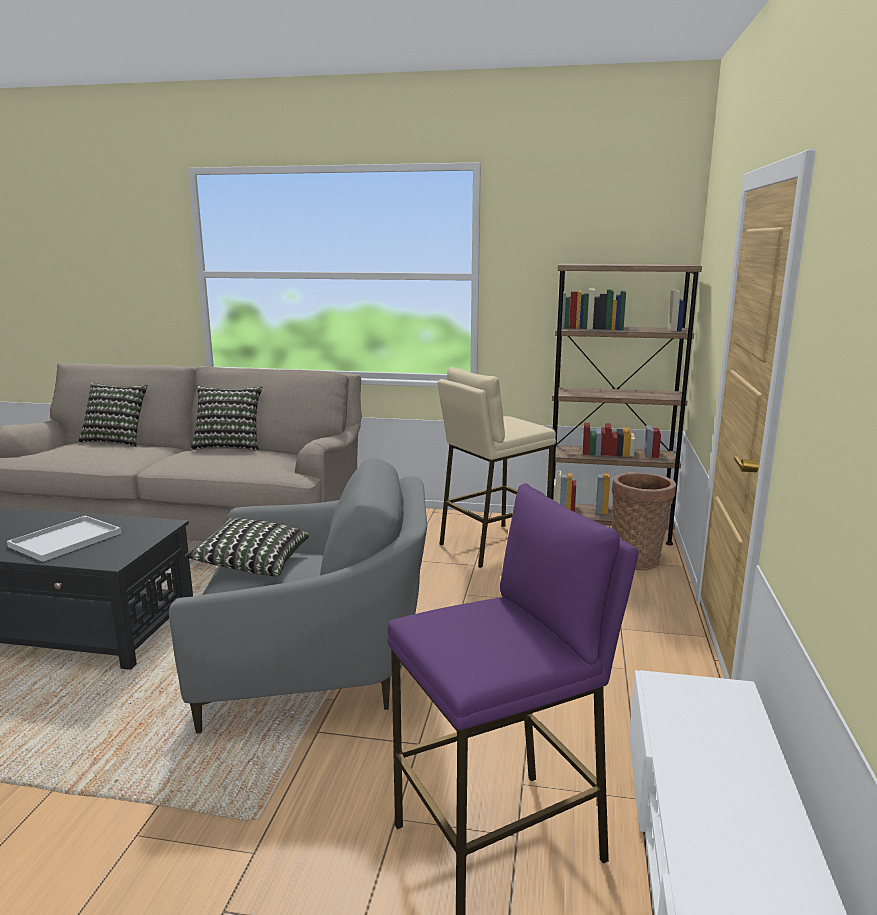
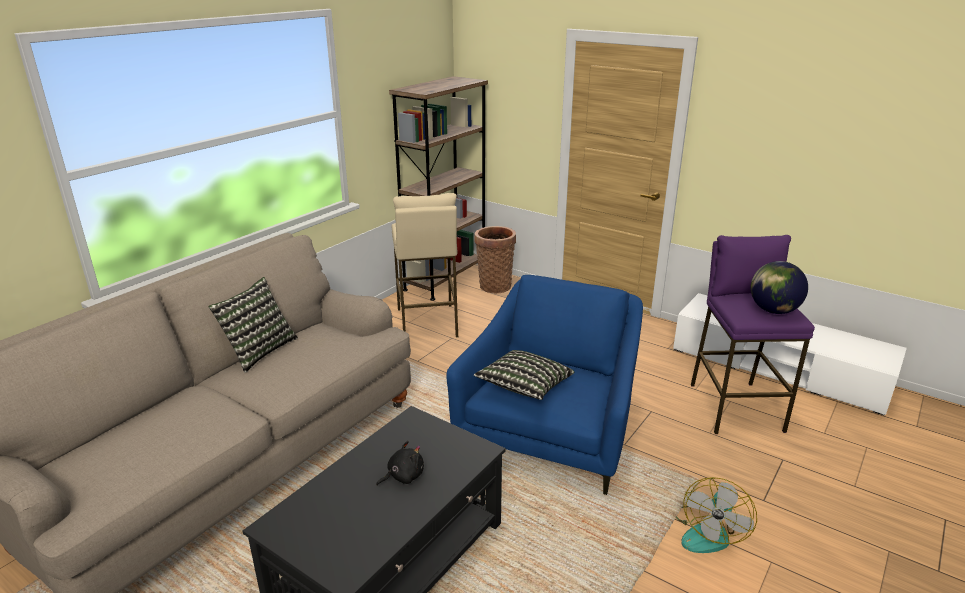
camera: 65 degrees left, 10 degrees up
(67, 539) = (403, 476): white tray -> black plush toy
(117, 441) = (121, 421): pillow -> none
(131, 845) = (708, 532): none -> fan
(315, 668) = (551, 432): grey armchair -> blue armchair
(472, 644) = (773, 310): none -> globe

